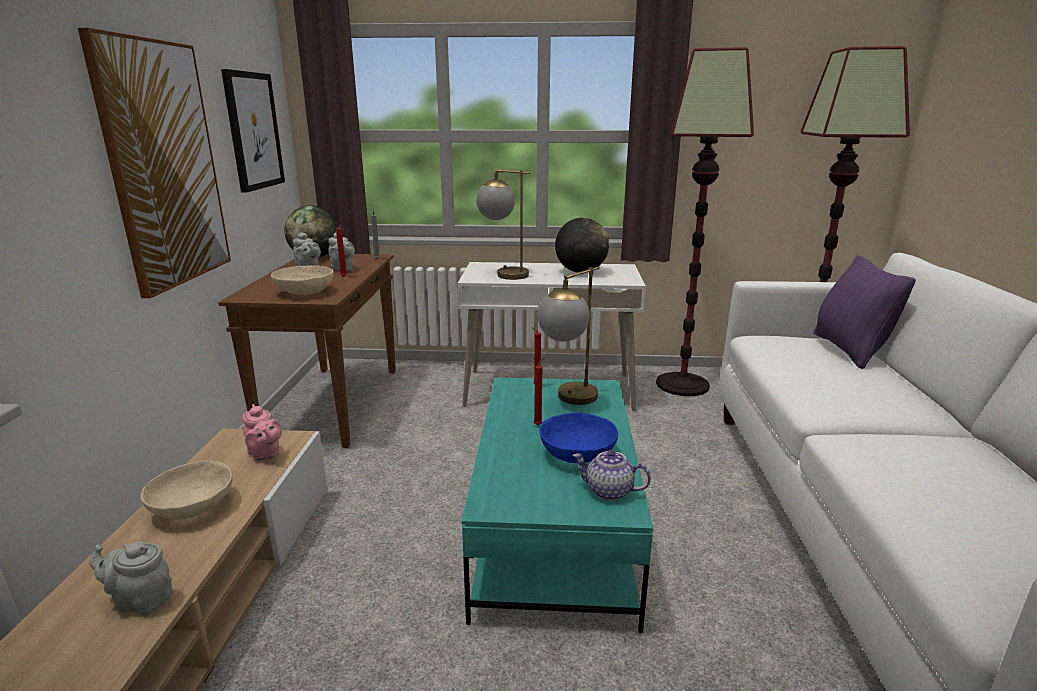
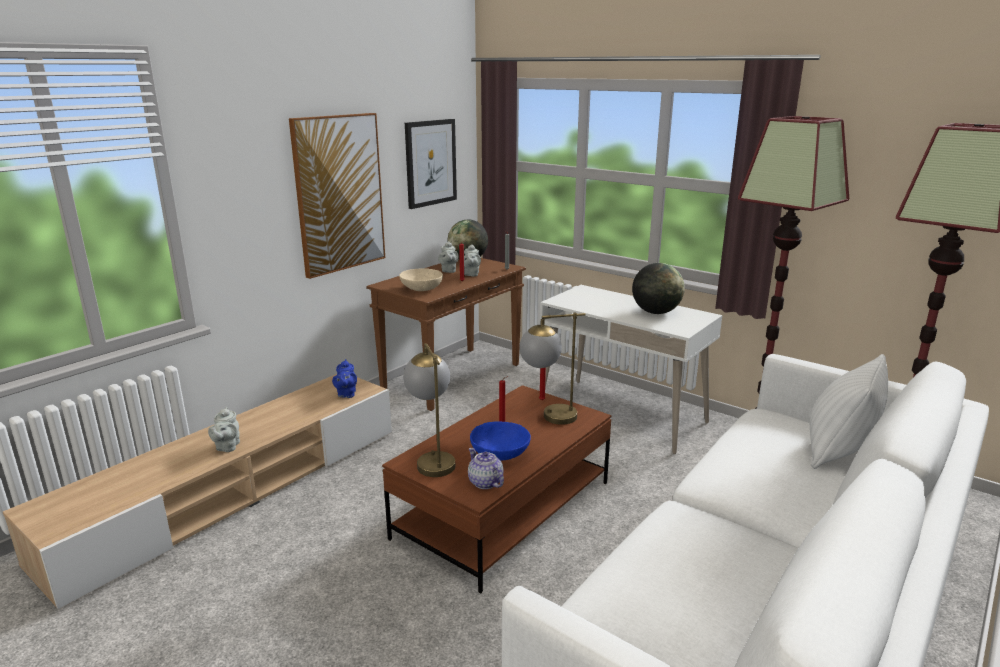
camera: 35 degrees right, 0 degrees up
(141, 600) = (227, 447): grey teapot -> grey teapot turned 135 degrees counterclockwise
(192, 507) = (286, 411): beige bowl -> none
(265, 454) = (346, 394): pink teapot -> blue teapot
(503, 274) = (587, 301): table lamp -> table lamp (432, 459)
(555, 526) = (504, 510): turquoise coffee table -> brown coffee table
(849, 350) = (838, 450): purple pillow -> white pillow

